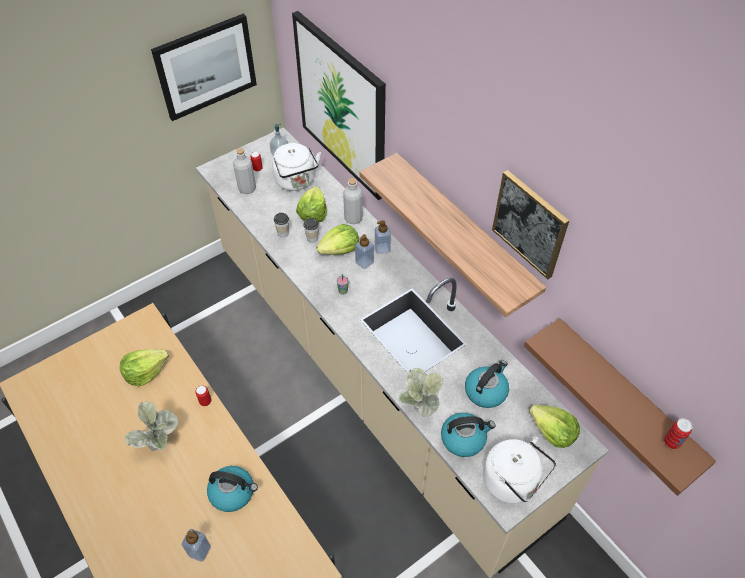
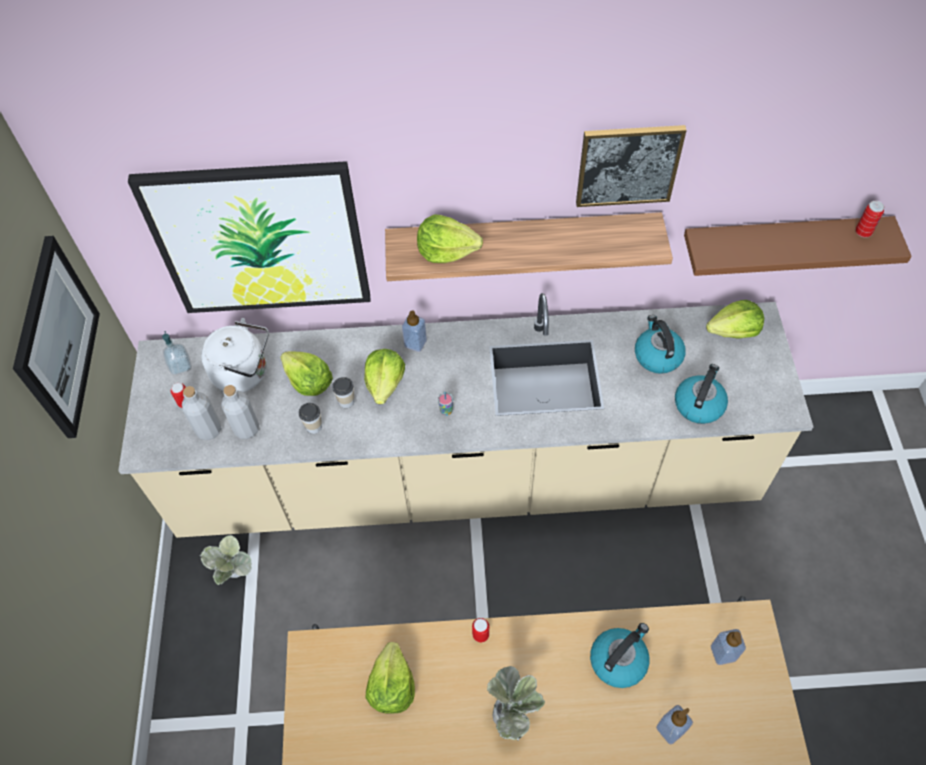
camera: 55 degrees left, 5 degrees up
(353, 218) = (350, 347): grey bottle -> grey bottle (246, 429)
(364, 262) = (421, 370): soap dispenser -> soap dispenser (723, 653)
(404, 189) = (447, 251): none -> lettuce
(419, 411) = (645, 424): potted plant -> potted plant (235, 575)
(513, 482) = (767, 392): white kettle -> none

